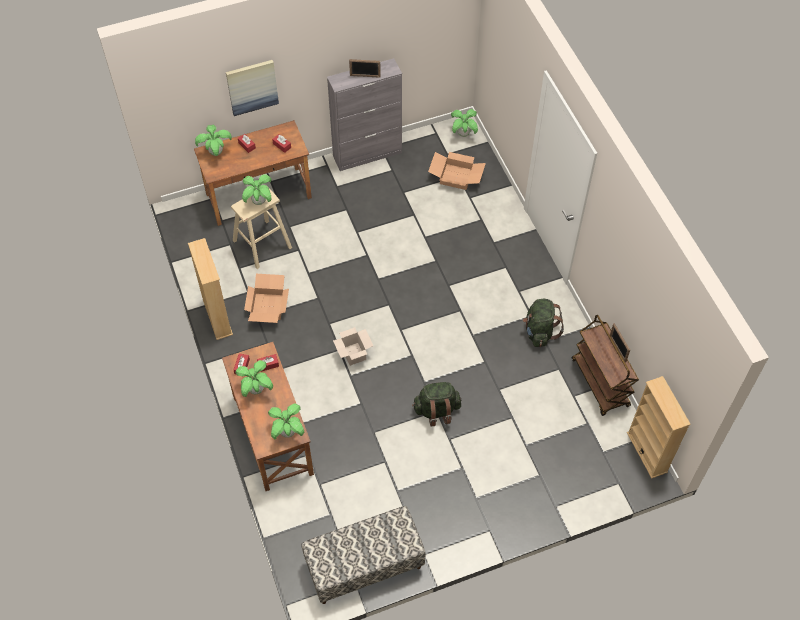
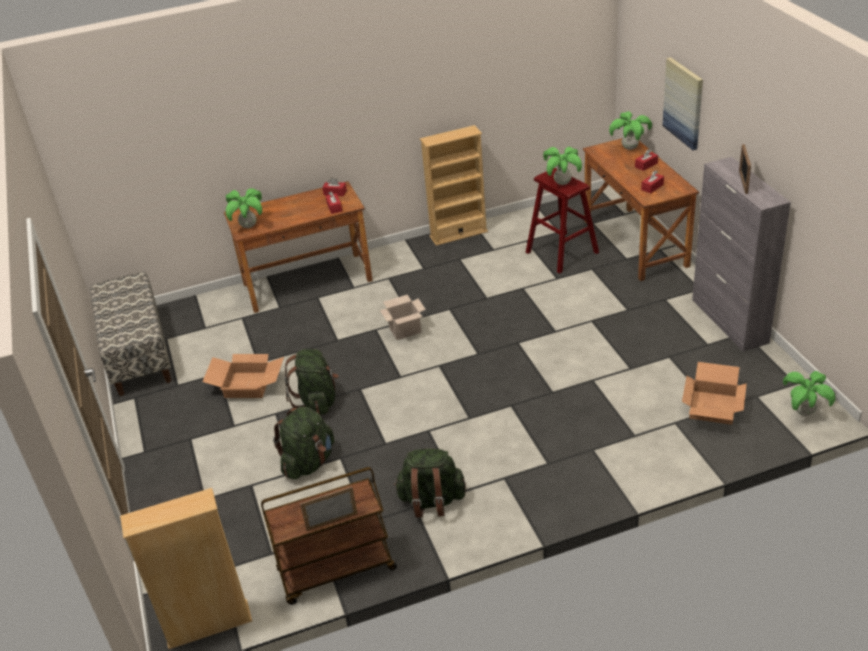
camera: 95 degrees right, 20 degrees down
(256, 389) = (305, 203): potted plant -> none
(262, 244) = (562, 252): beige stool -> red stool
(267, 306) = (474, 264): cardboard box -> cardboard box (248, 384)
(503, 409) = (309, 462): none -> green backpack

